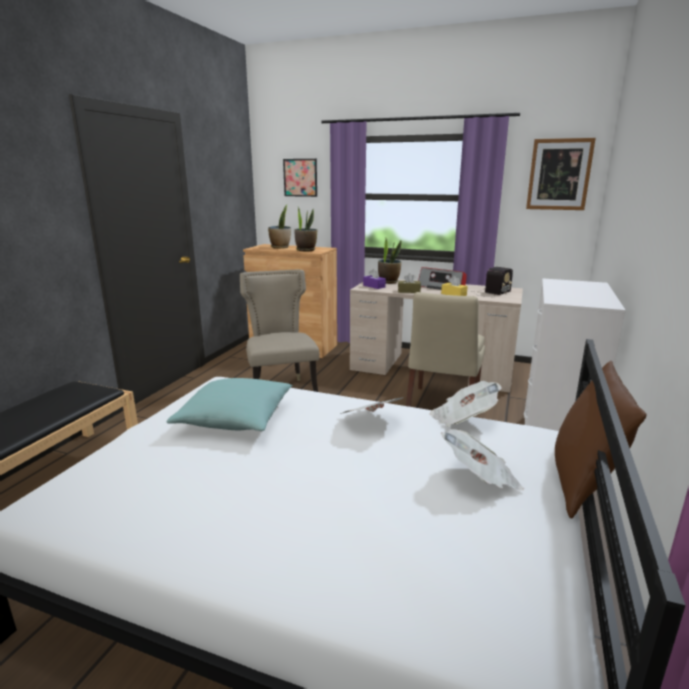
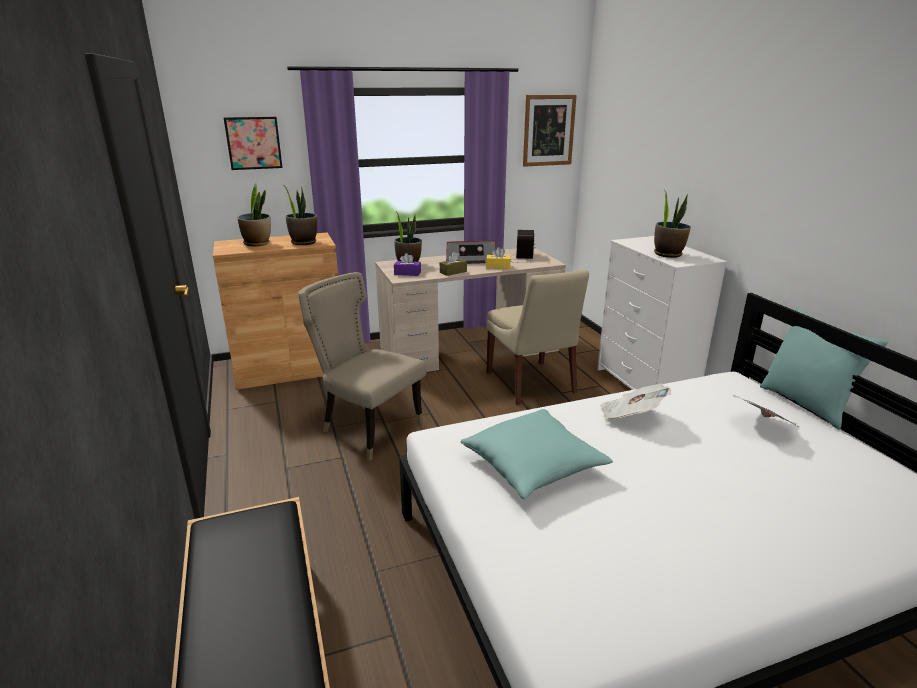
camera: 40 degrees left, 5 degrees up
(463, 418) = (676, 386): newspaper -> none
(568, 294) = (668, 254): none -> potted plant
(582, 484) = (806, 404): brown pillow -> turquoise pillow

